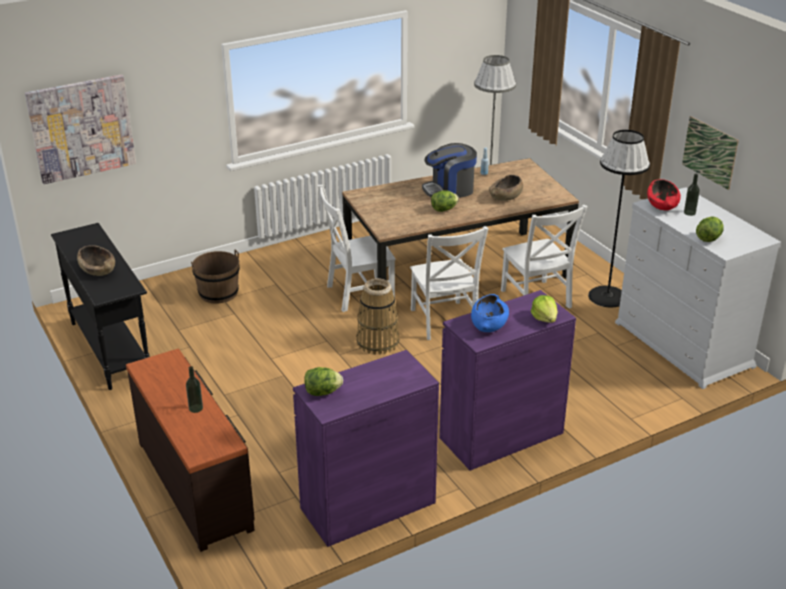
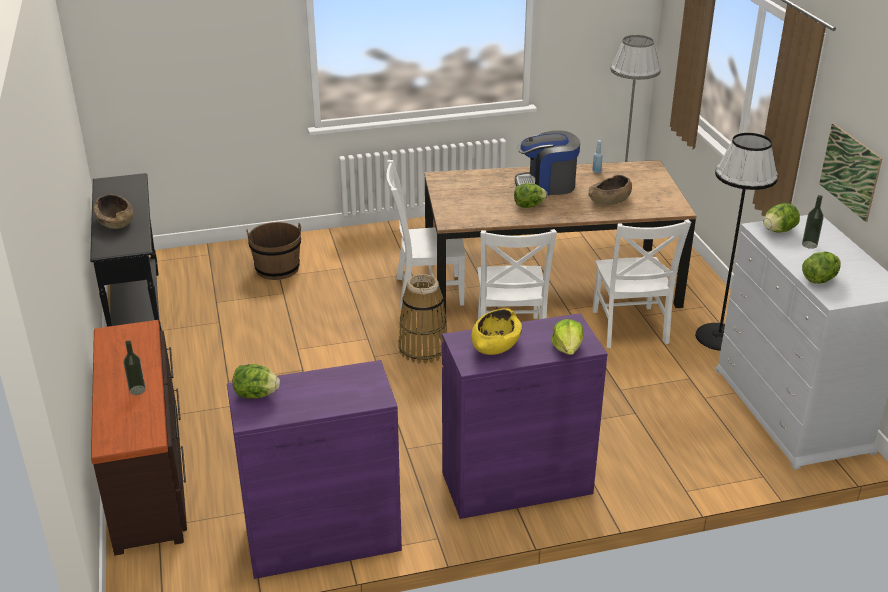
camera: 15 degrees right, 0 degrees up
(81, 128) = (139, 68): picture -> none
(489, 323) = (495, 344): blue bowl -> yellow bowl
(662, 205) = (778, 230): red bowl -> lettuce

